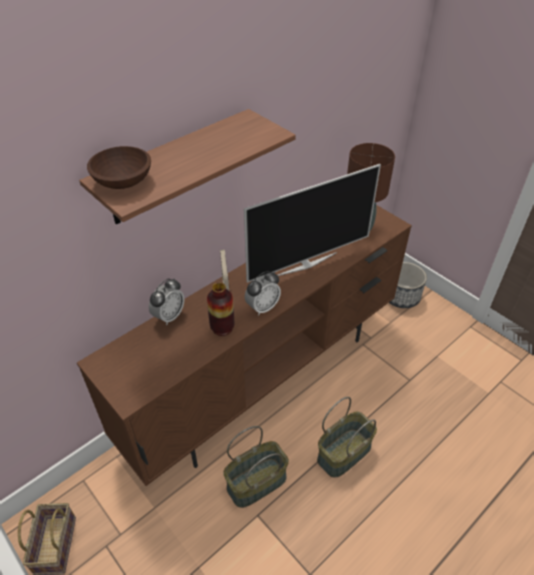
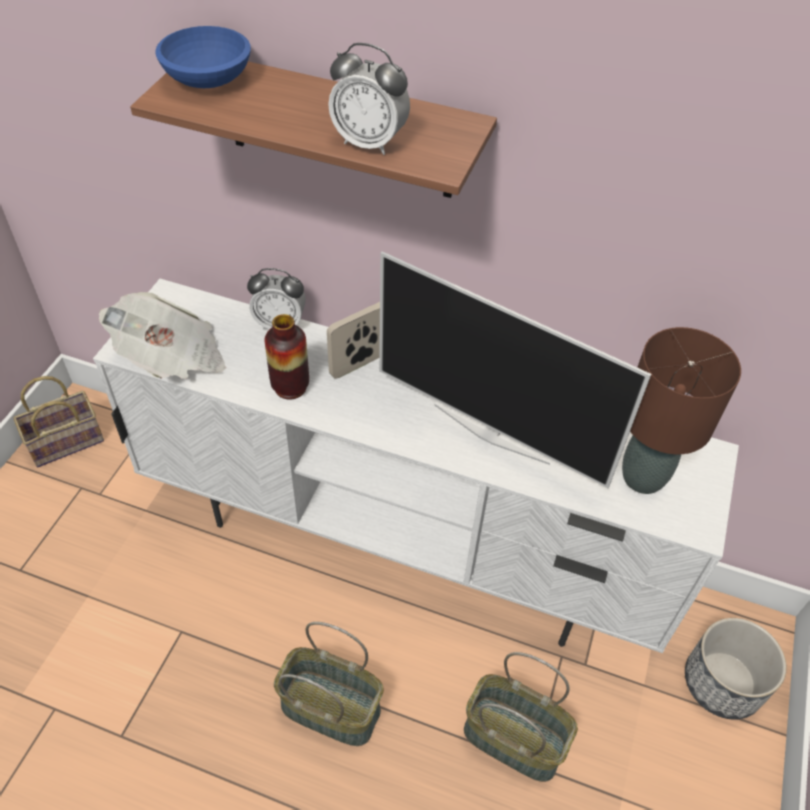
camera: 60 degrees right, 5 degrees up
(122, 182) = (206, 79): brown bowl -> blue bowl
(157, 376) = (172, 358): none -> newspaper
(256, 482) = (229, 608): basket -> basket (515, 738)
(262, 307) = (358, 416): alarm clock -> alarm clock (369, 143)
(266, 379) = (402, 545): brown tv stand -> white tv stand

